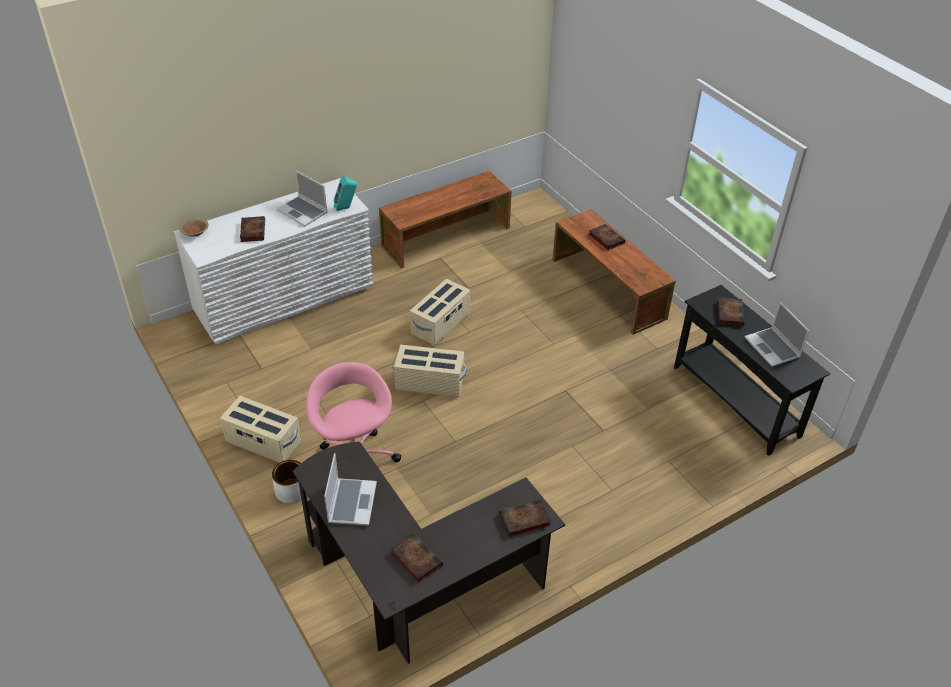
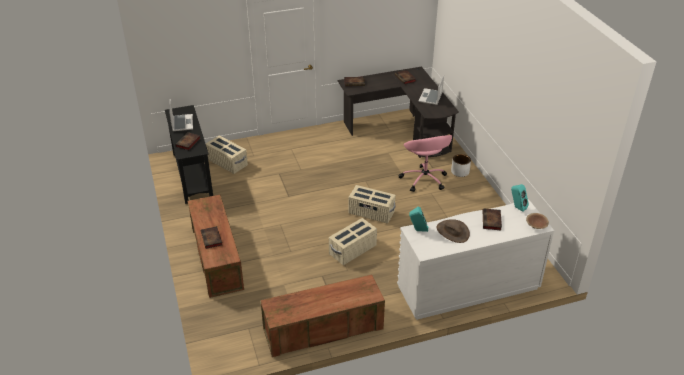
camera: 165 degrees left, 5 degrees down
(215, 252) = (517, 207): none -> turquoise speaker
(263, 442) = (477, 196): beige storage box -> beige storage box (227, 163)
(303, 212) = (452, 232): laptop -> brown hat

